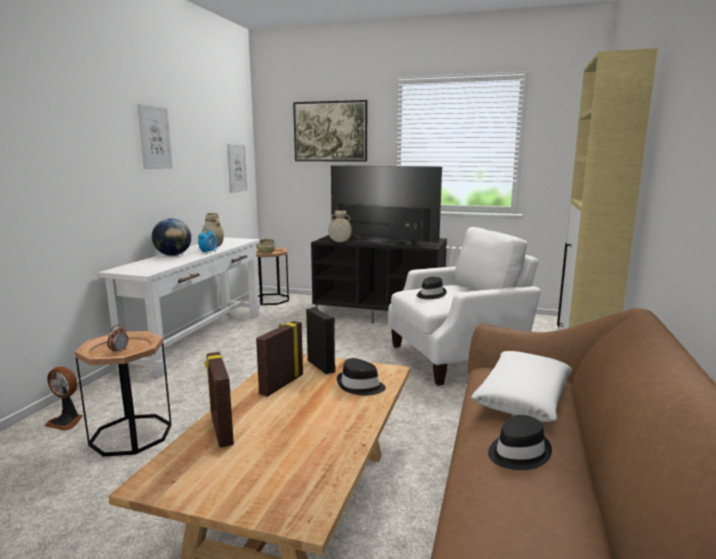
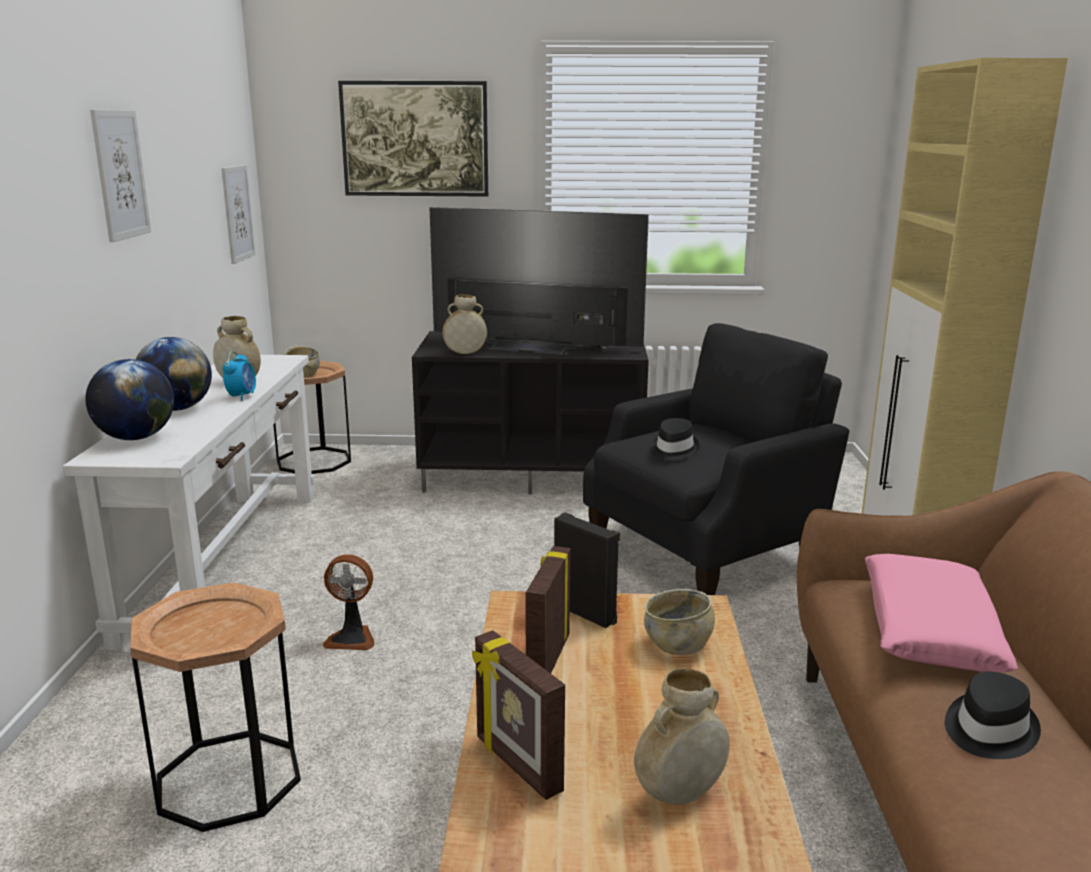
camera: 15 degrees left, 5 degrees up
(66, 421) = (76, 773): fan -> fan (352, 638)
(119, 351) = (212, 634): alarm clock -> none
(141, 264) = (136, 438): none -> globe
(296, 457) = (679, 794): none -> beige vase
(360, 386) = (678, 645): black hat -> beige bowl
(456, 357) = (705, 547): white armchair -> black armchair
(523, 396) = (929, 629): white pillow -> pink pillow

